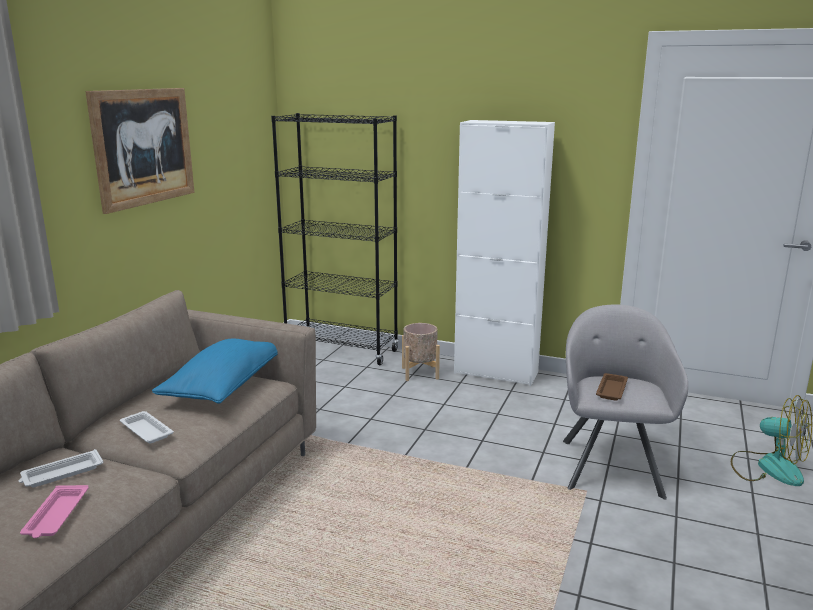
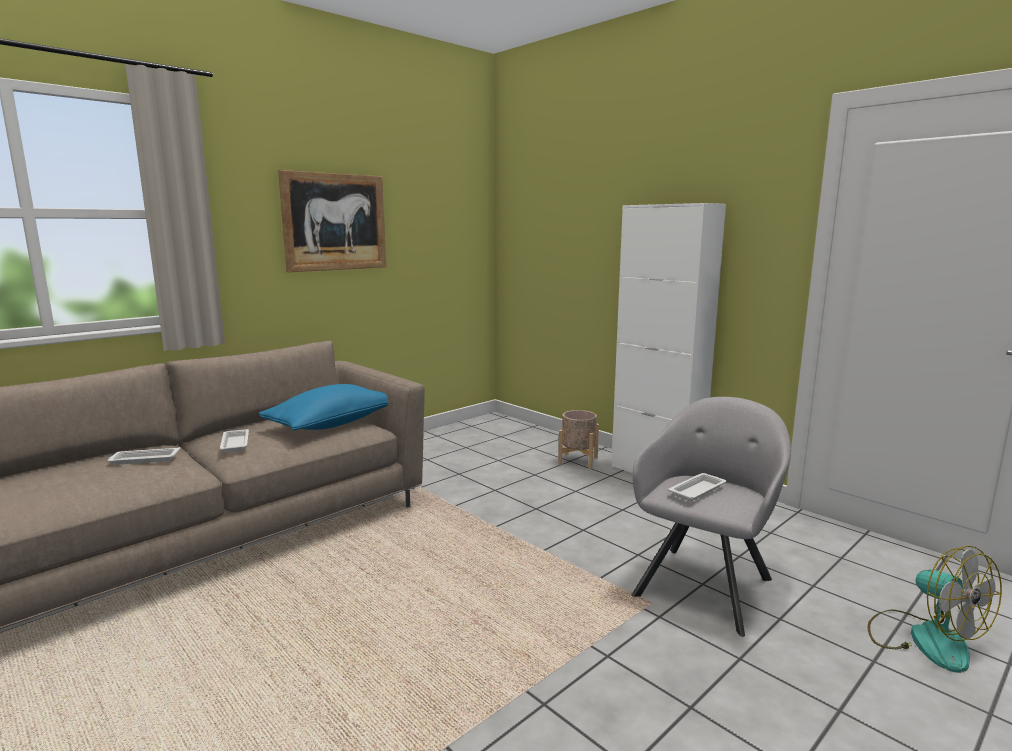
camera: 25 degrees right, 5 degrees down
(56, 516) = (100, 485): pink tray -> none
(342, 350) = (524, 432): black bookcase -> none
(612, 389) = (698, 490): brown tray -> white tray

